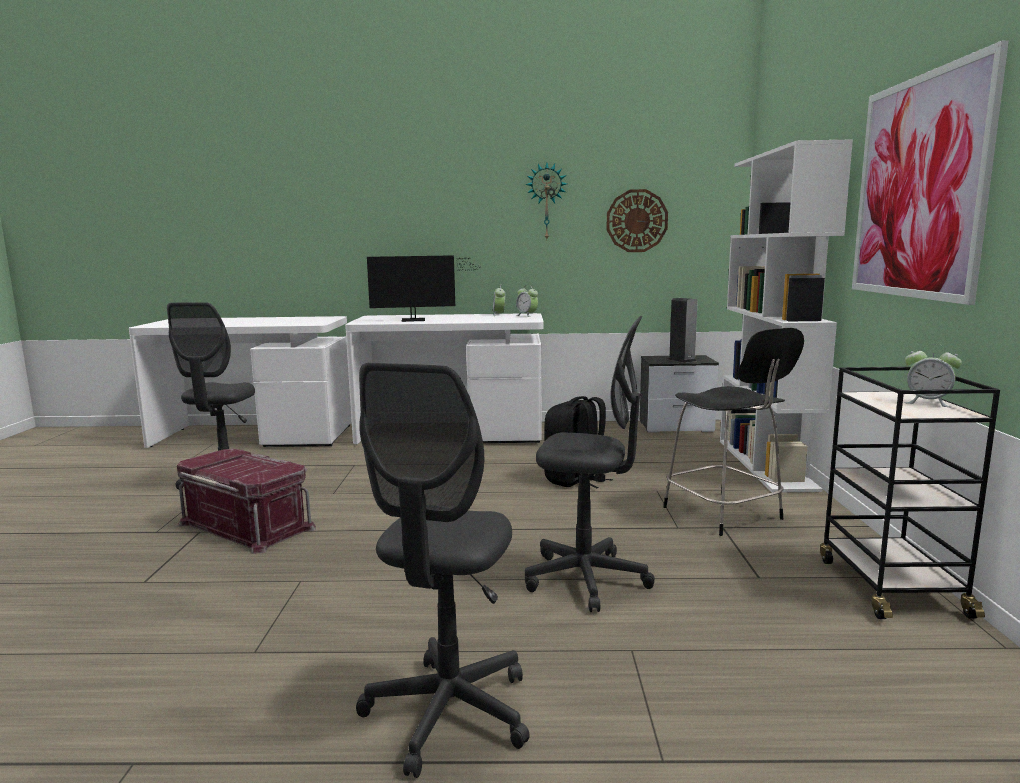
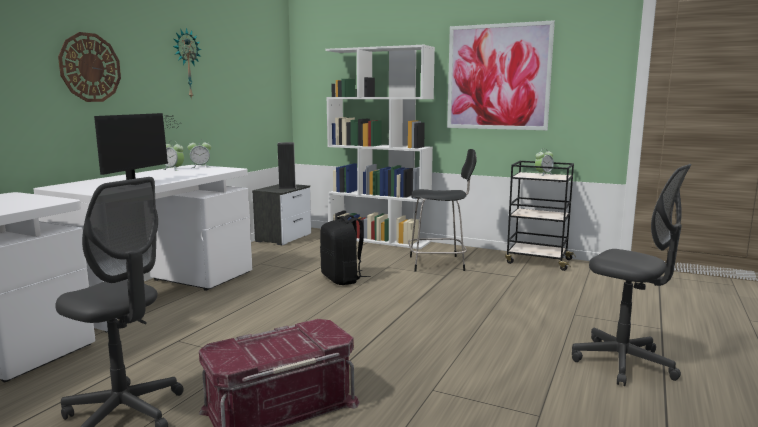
camera: 65 degrees left, 0 degrees up
(586, 579) = (494, 307): grey office chair -> none
(636, 221) = (241, 84): wall clock -> wall clock (90, 67)

